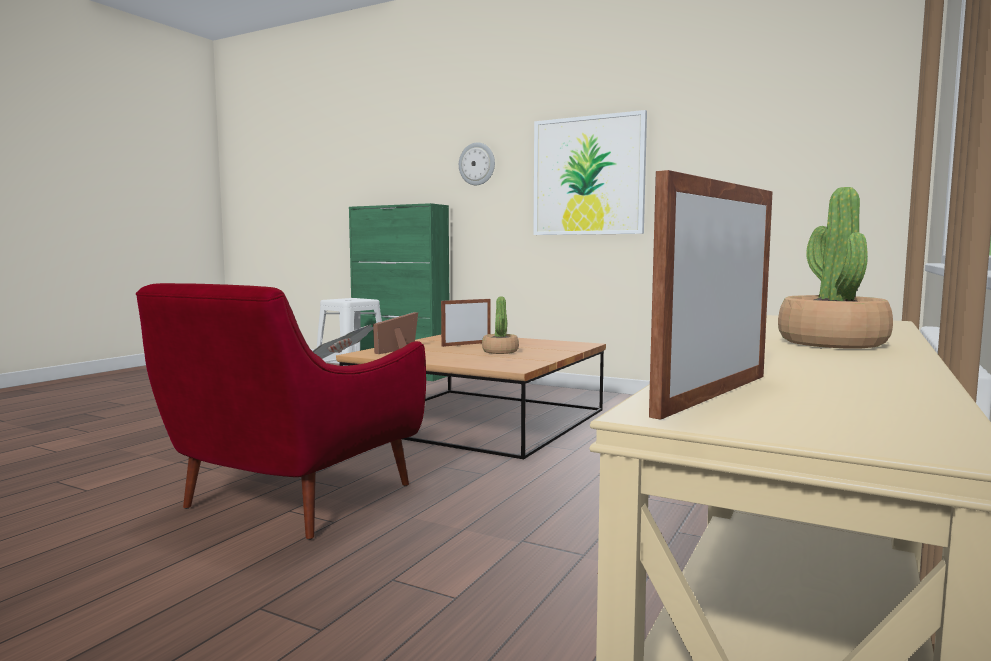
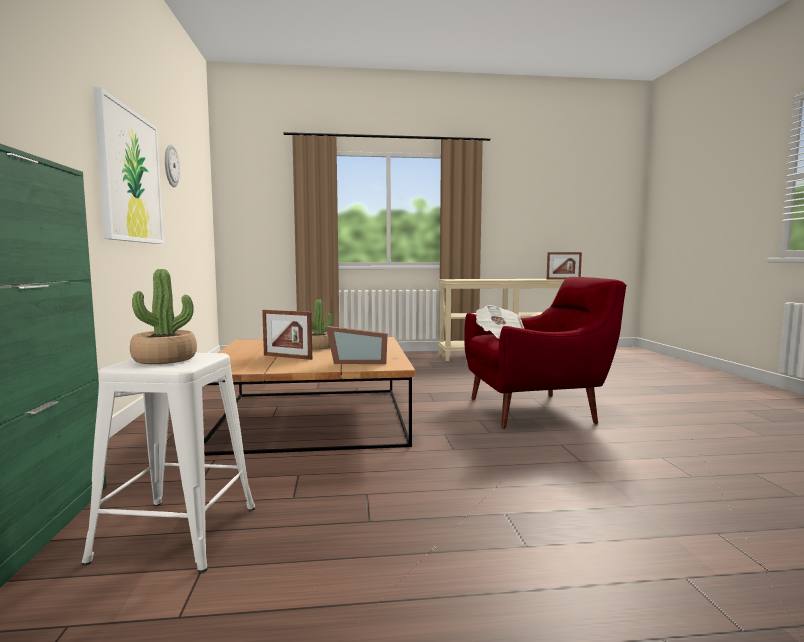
camera: 125 degrees left, 0 degrees up
(477, 164) = (41, 110): wall clock -> wall clock (170, 166)
(831, 342) = (499, 279): potted plant -> potted plant (164, 359)

